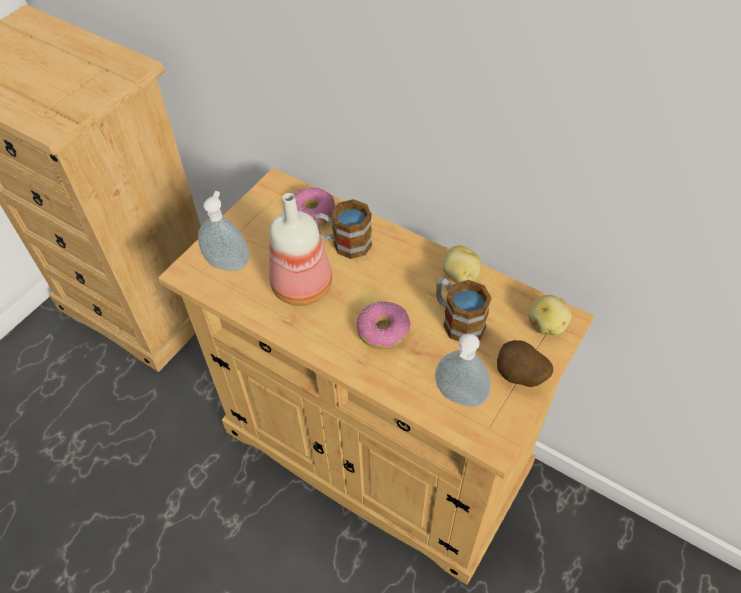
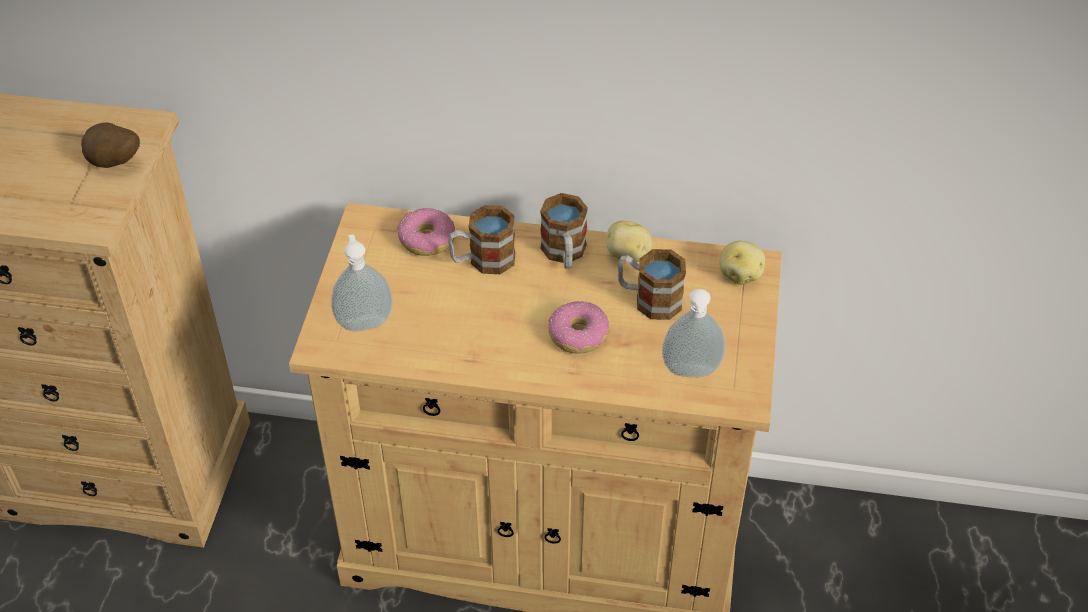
camera: 25 degrees left, 5 degrees down
(302, 285) = (463, 317): bottle -> none
(409, 258) = (564, 254): none -> mug
(519, 377) = (739, 333): potato -> potato (114, 164)

